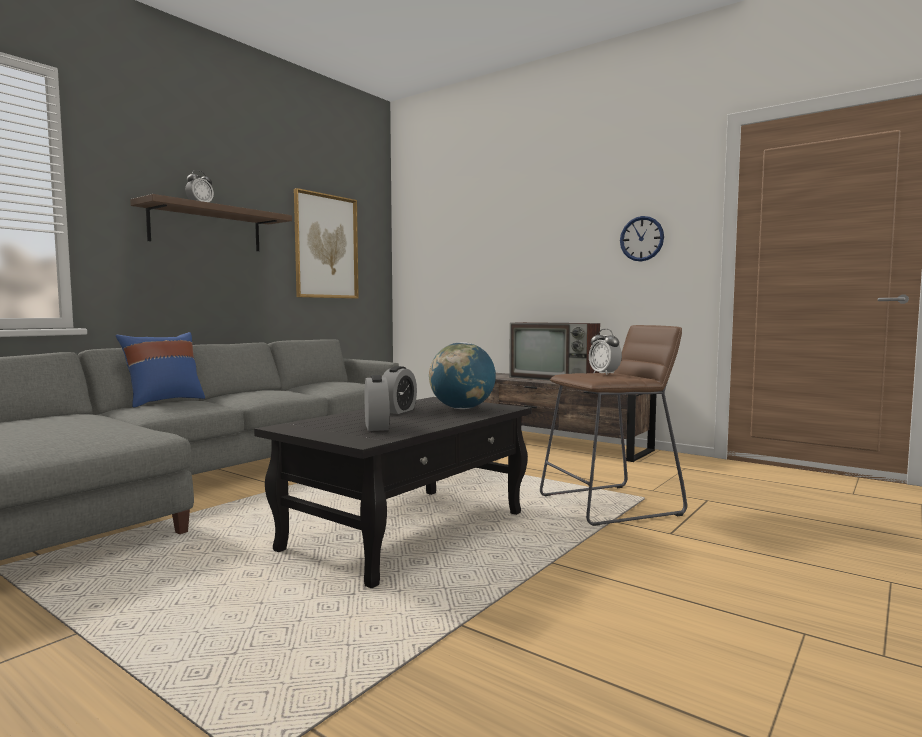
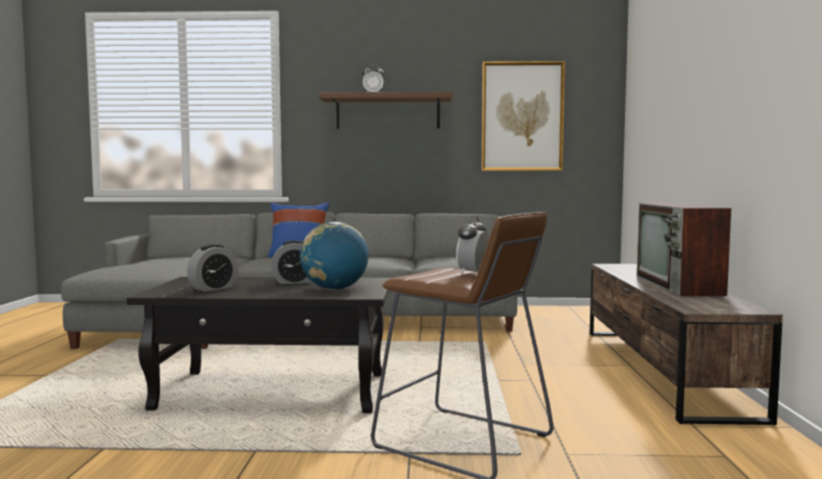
camera: 55 degrees right, 0 degrees up
(641, 238) = (788, 70): wall clock -> none

